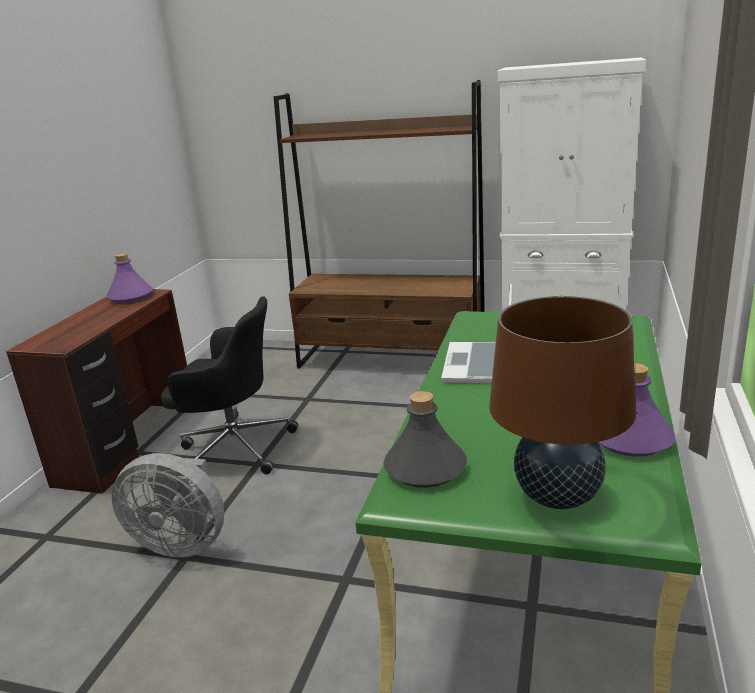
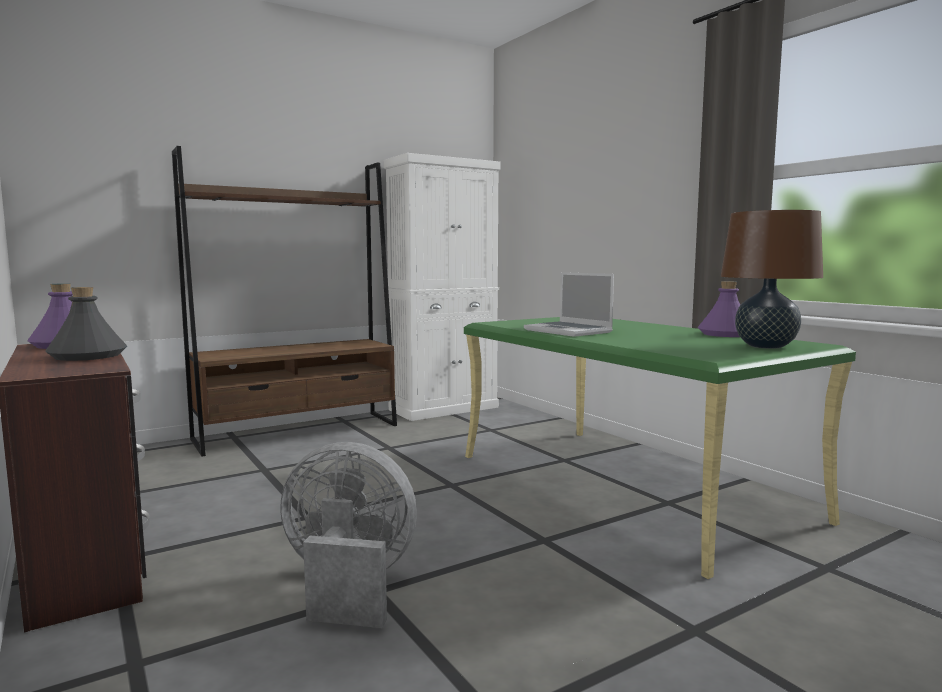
camera: 50 degrees left, 15 degrees down
(182, 542) = (348, 585): grey fan -> grey fan turned 135 degrees counterclockwise
(234, 447) = (253, 517): black office chair -> none
(425, 469) = (686, 352): grey bottle -> grey bottle (88, 356)

